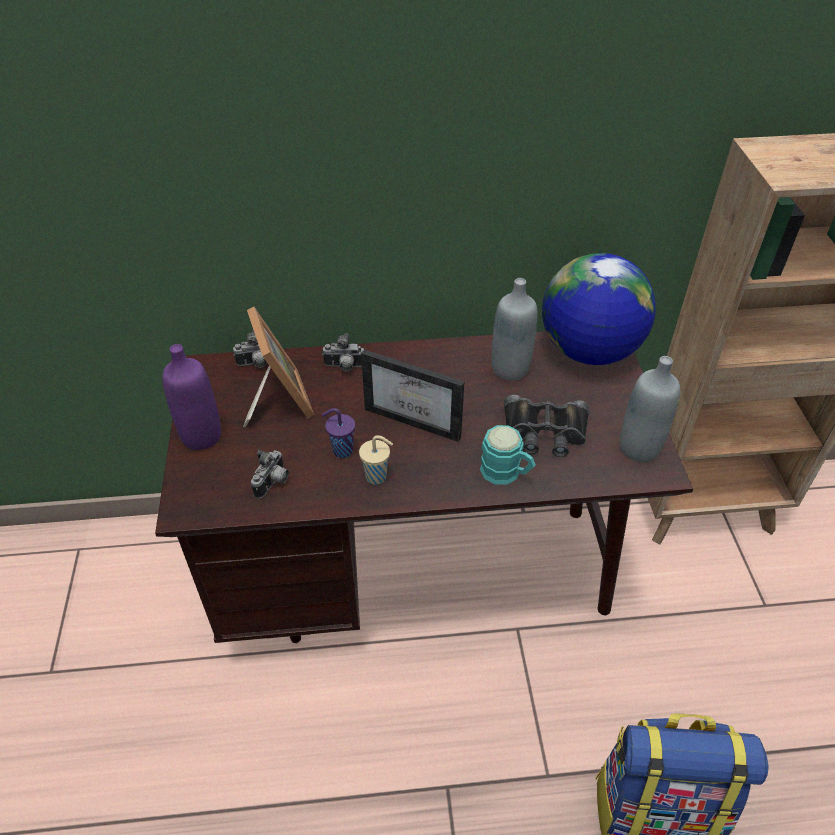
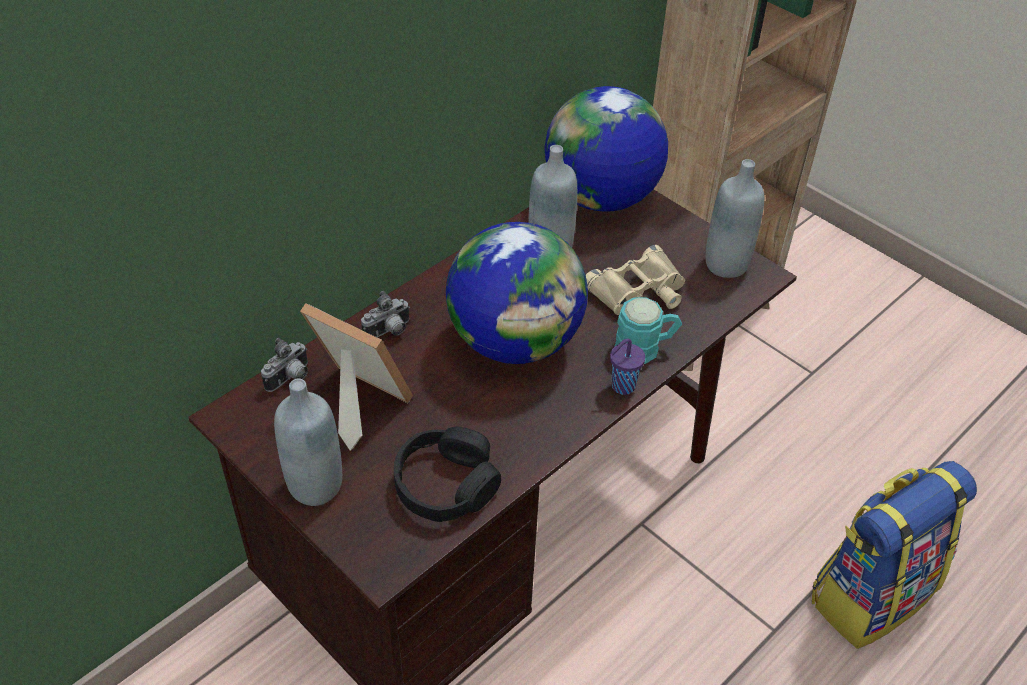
camera: 40 degrees left, 0 degrees up
(201, 436) = (315, 486): purple bottle -> grey bottle
(273, 483) = (446, 485): camera -> black headphones
(341, 450) = (477, 414): purple cup -> purple cup (621, 387)
(377, 477) = (538, 418): beige cup -> none
(418, 417) = (515, 341): picture frame -> globe
(545, 432) = (639, 292): black binoculars -> beige binoculars

